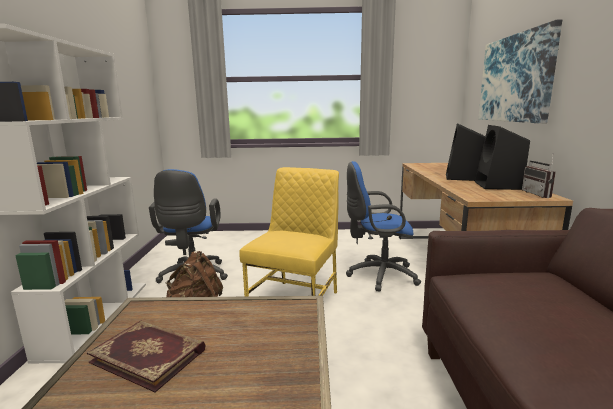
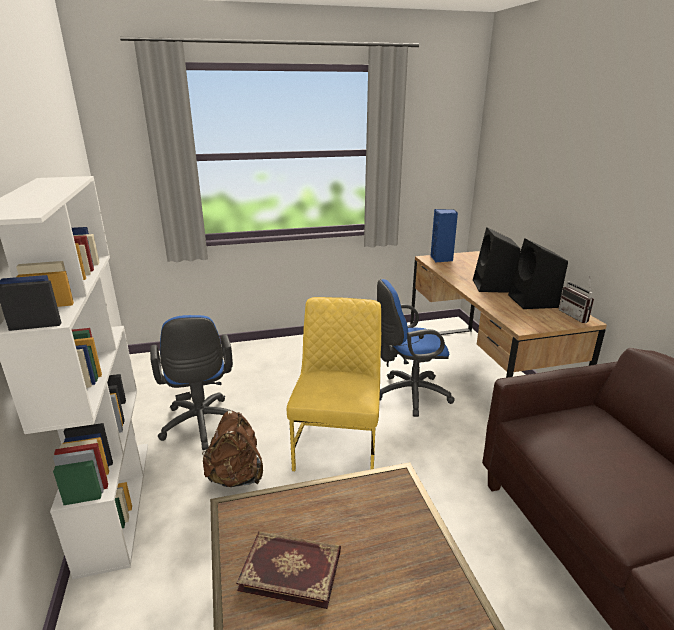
camera: 15 degrees left, 10 degrees up
(425, 164) = (441, 259): none -> blue speaker
(515, 78) = (545, 178): picture -> none

